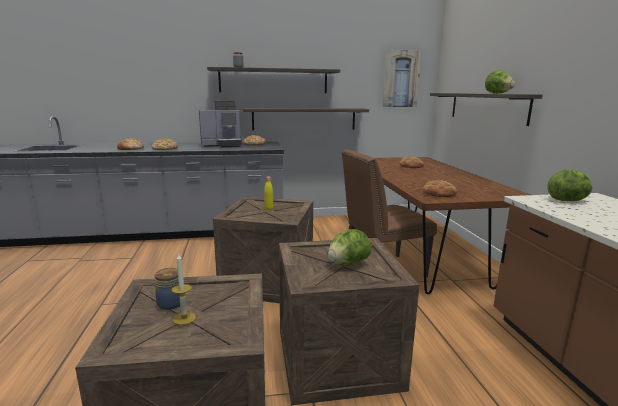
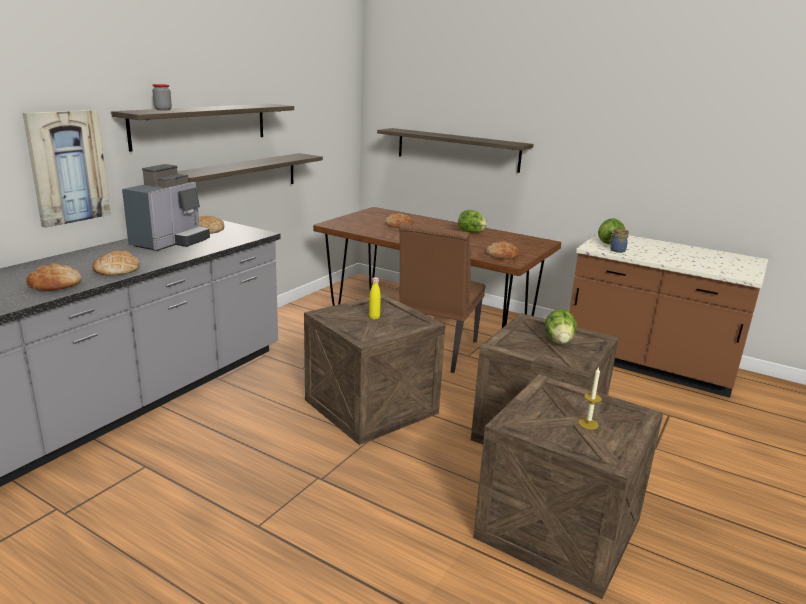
camera: 50 degrees left, 5 degrees up
(170, 303) = (555, 422): jar -> jar (616, 250)
(401, 79) = (332, 110): picture -> picture (68, 167)
(497, 93) = (483, 139): lettuce -> lettuce (471, 232)

